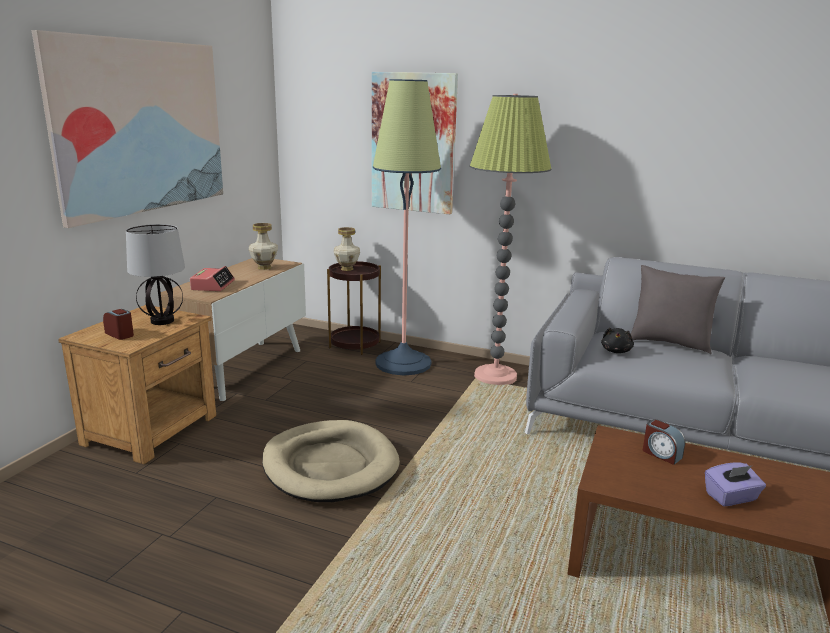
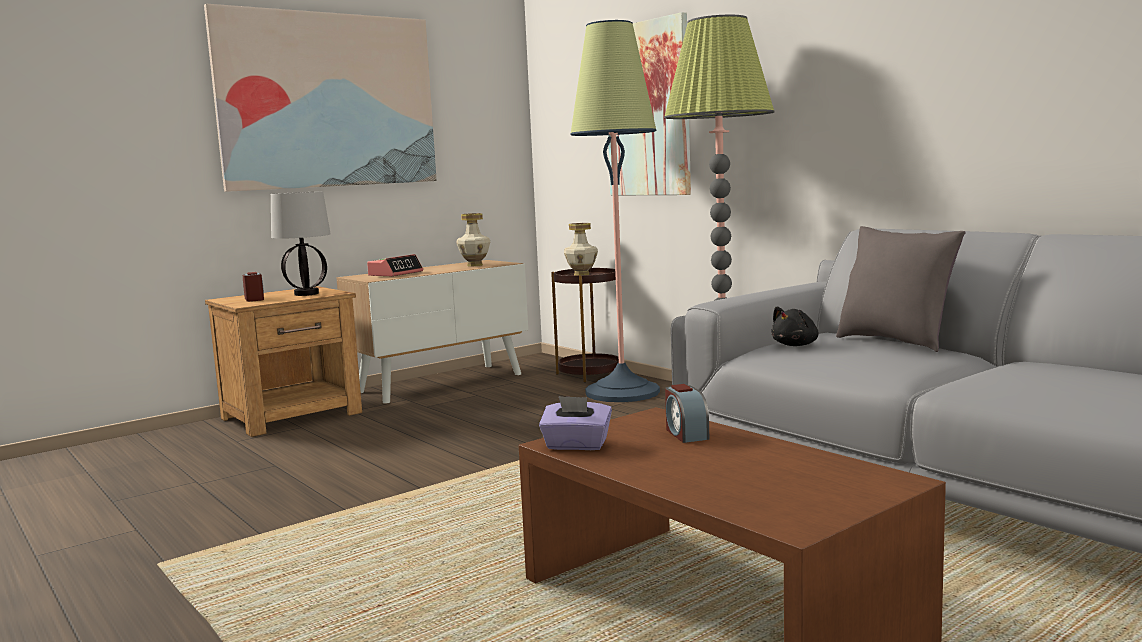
camera: 30 degrees right, 10 degrees down
(330, 465) = (411, 459): beige dog bed -> none
(731, 497) = (700, 473): purple tissue box -> purple tissue box (576, 445)

